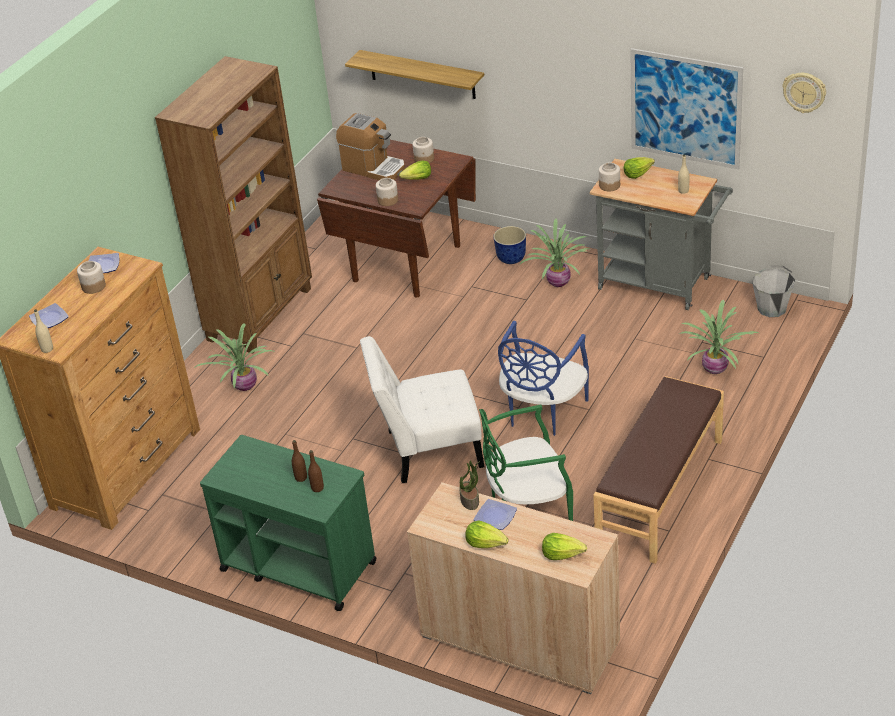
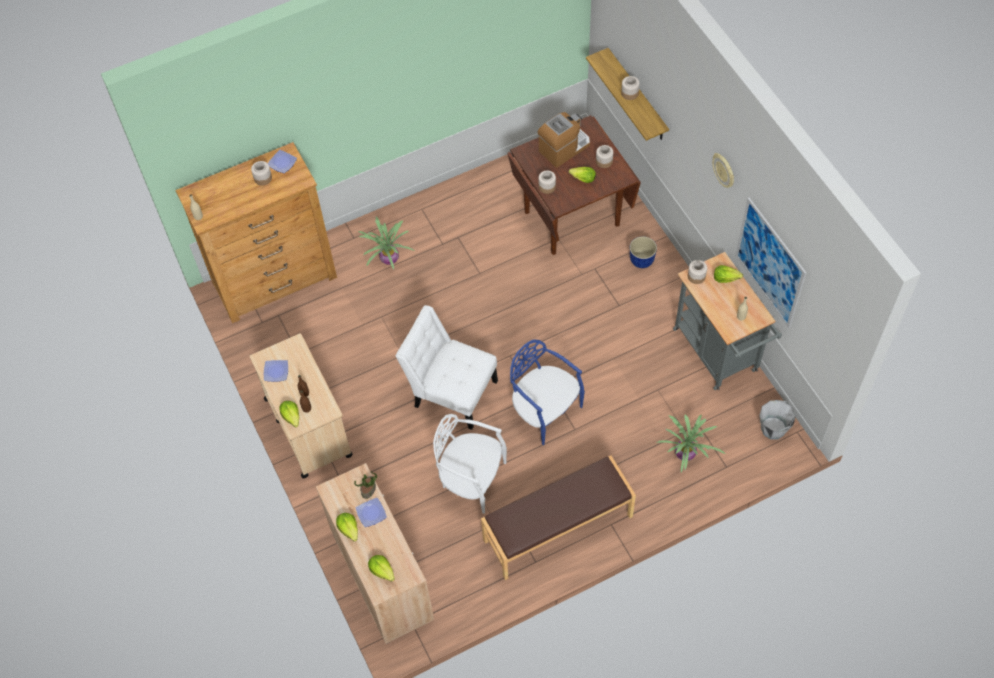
camera: 35 degrees right, 20 degrees up
(50, 319) = (219, 191): plate -> plate (276, 372)
(261, 314) = (446, 202): brown bookcase -> none
(297, 566) = (308, 426): green cart -> beige cart
(307, 504) = (292, 416): none -> lettuce
(373, 168) = (564, 148): coffee machine -> coffee machine turned 105 degrees counterclockwise
(417, 67) = (629, 93): none -> jar
(528, 505) = (471, 479): green chair -> white chair
(542, 412) = (544, 410): blue chair -> blue chair turned 75 degrees clockwise
(558, 281) = (654, 304): potted plant -> none
(804, 92) = (836, 322): wall clock -> wall clock (724, 171)

